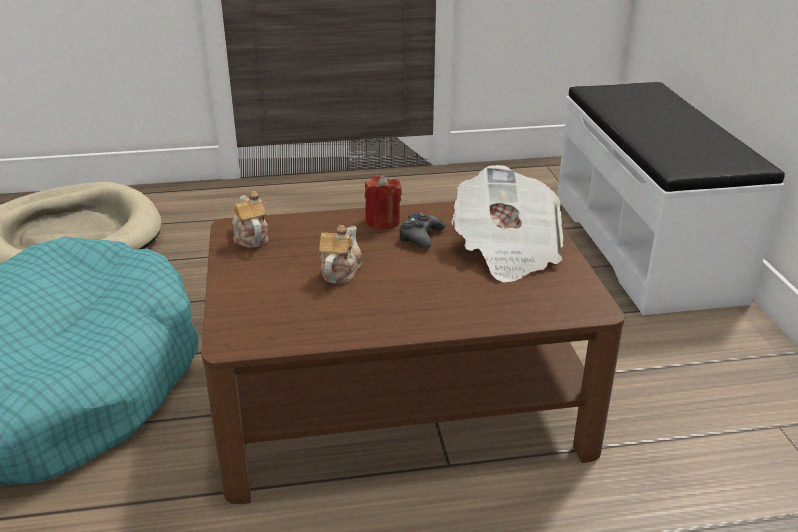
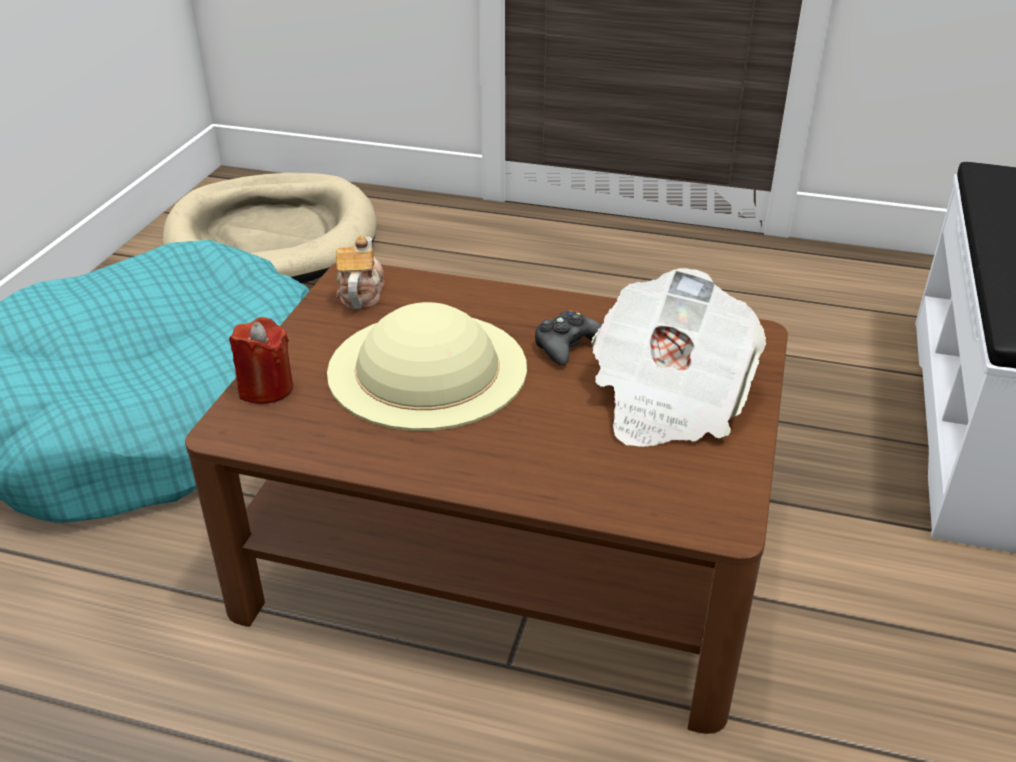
camera: 25 degrees right, 5 degrees up
(340, 271) = (427, 368): teapot -> beige hat
(382, 222) = (536, 312): red candle -> red candle (266, 388)

